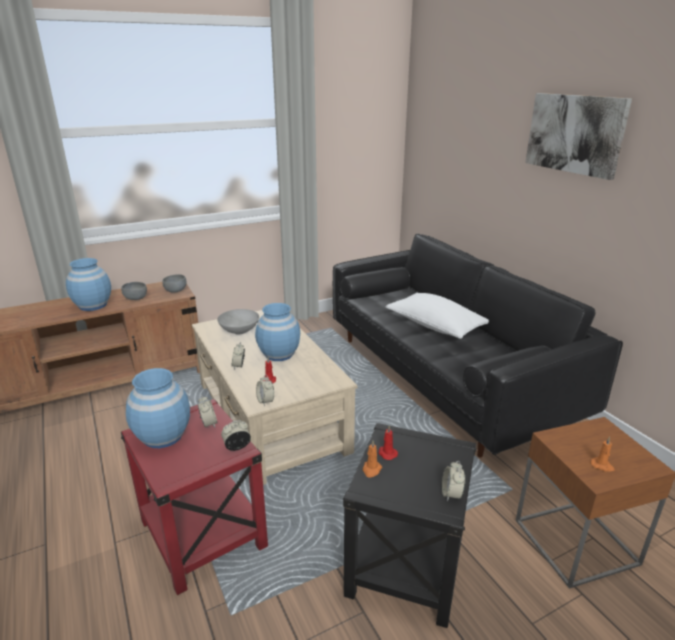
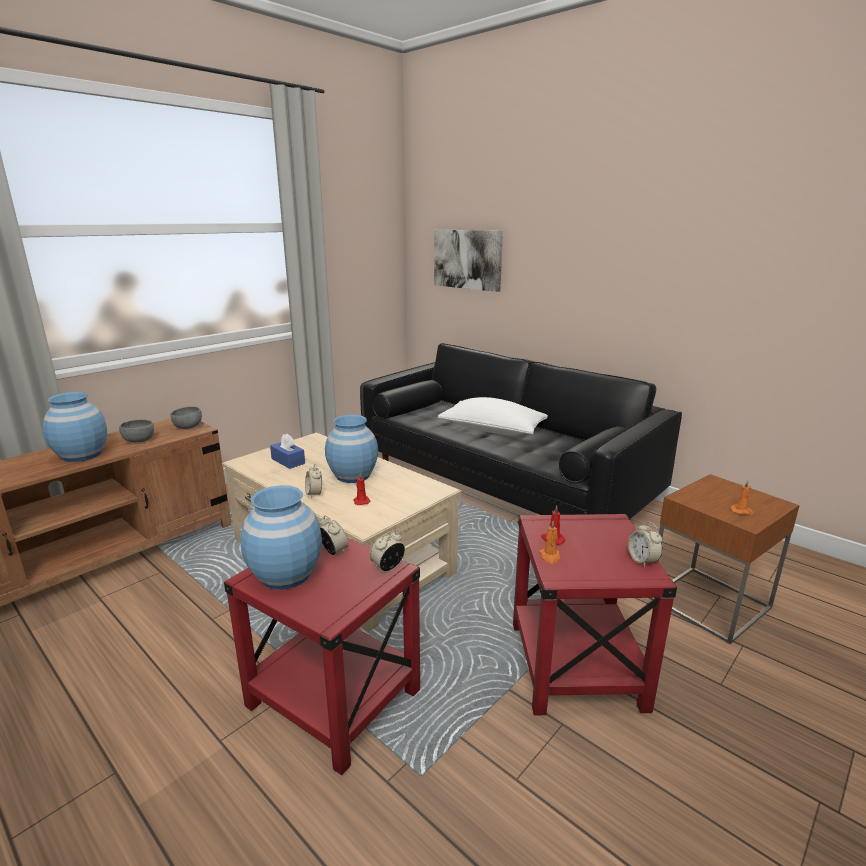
camera: 20 degrees left, 5 degrees down
(239, 331) = (288, 461): grey bowl -> blue tissue box
(265, 401) = (373, 522): alarm clock -> none
(406, 565) = (576, 666): black side table -> red side table
(575, 134) = (608, 222): picture -> picture (467, 259)

